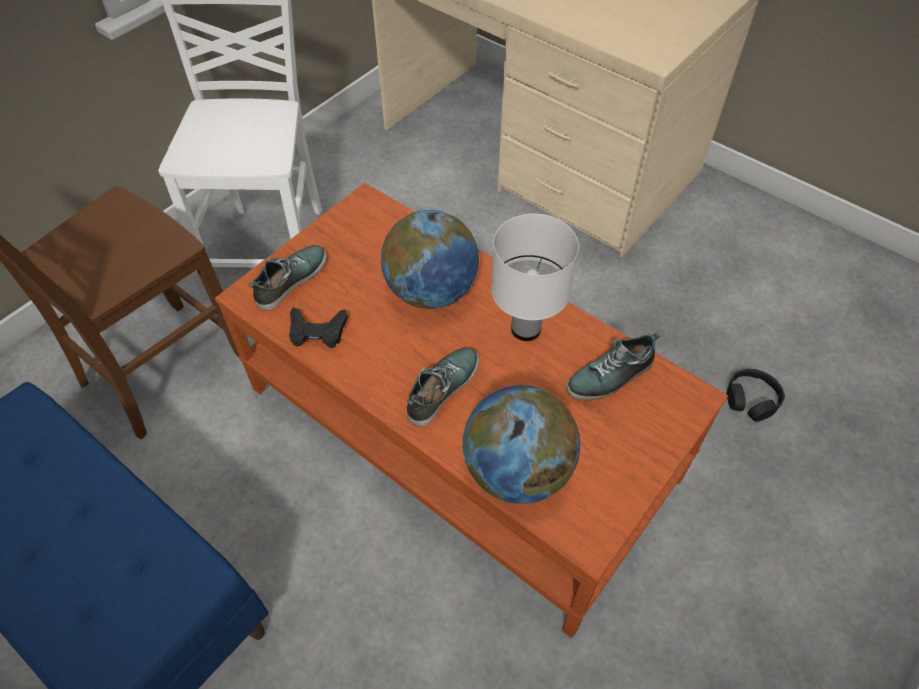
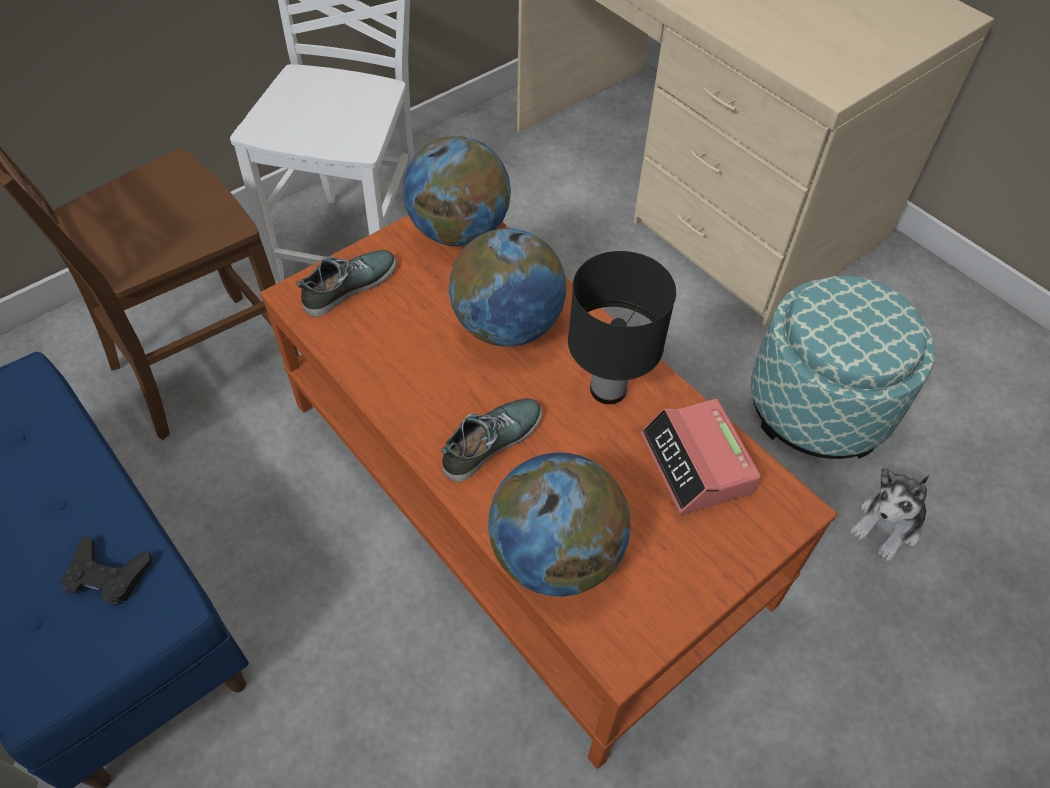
camera: 10 degrees right, 0 degrees up
(317, 331) = (364, 350): black game controller -> black game controller (107, 575)
(371, 219) = (459, 231): none -> globe
(526, 328) = (608, 388): white table lamp -> black table lamp
(610, 376) = (696, 464): shoe -> alarm clock
(677, 314) = (818, 405): none -> ottoman
(751, 399) = (887, 526): black headphones -> plush toy

